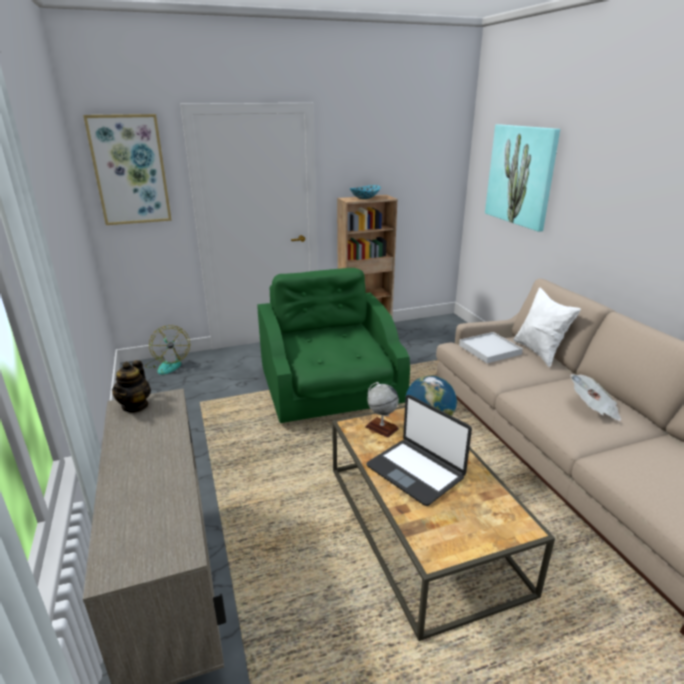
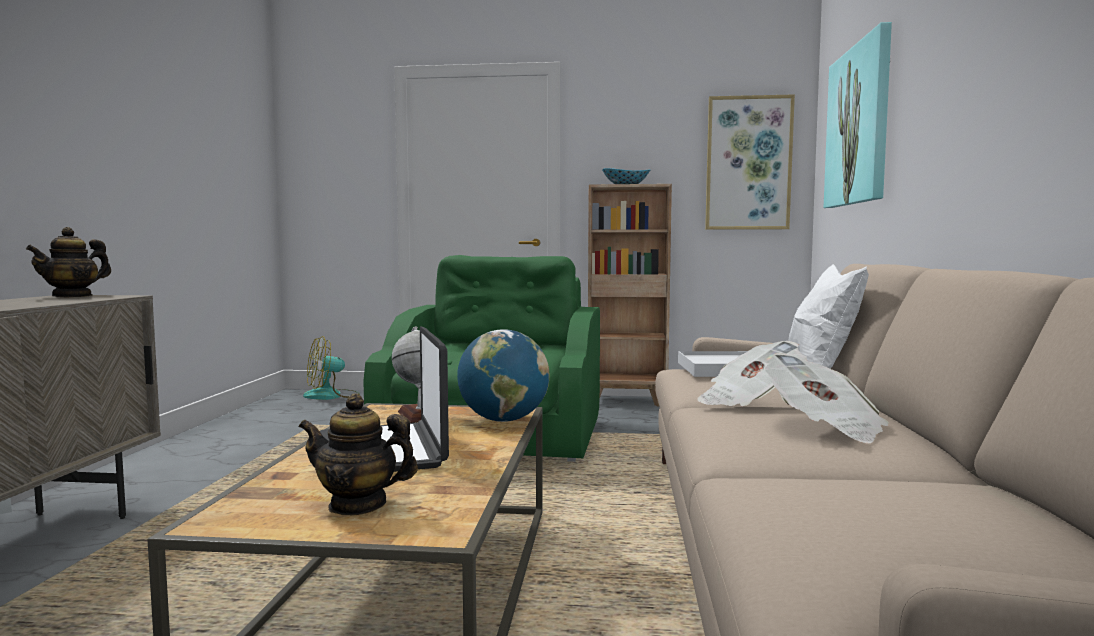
camera: 25 degrees right, 20 degrees down
(130, 170) = (329, 142): picture -> picture (748, 163)
(168, 364) = (331, 396): fan -> fan turned 60 degrees clockwise
(470, 521) = (358, 505): none -> teapot
(539, 387) = (749, 401): none -> newspaper

